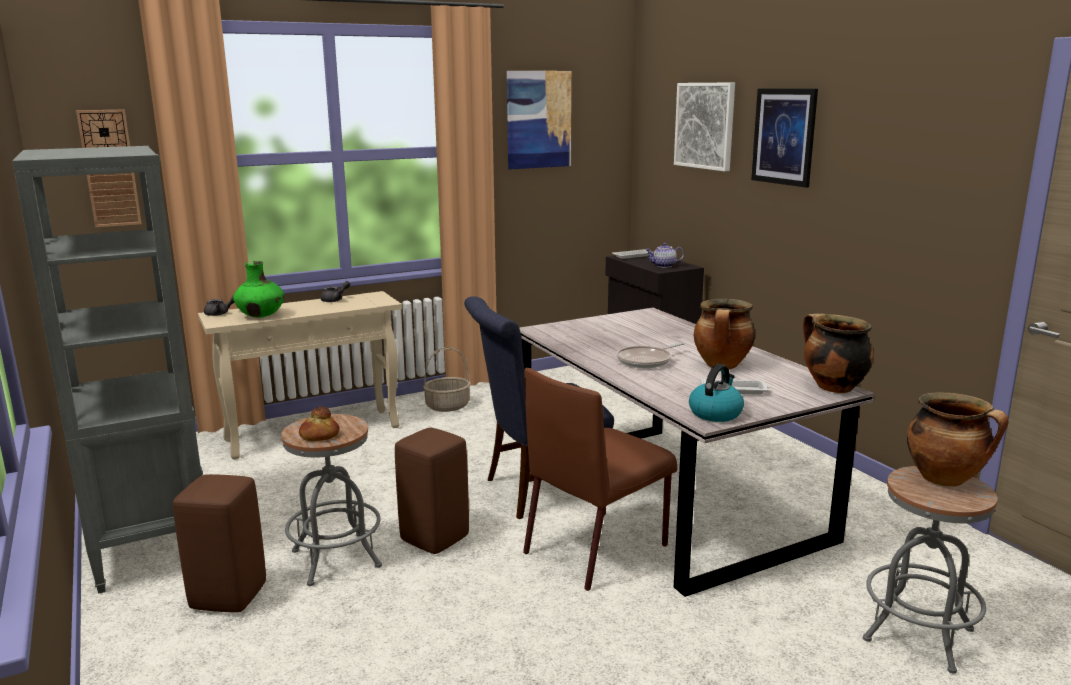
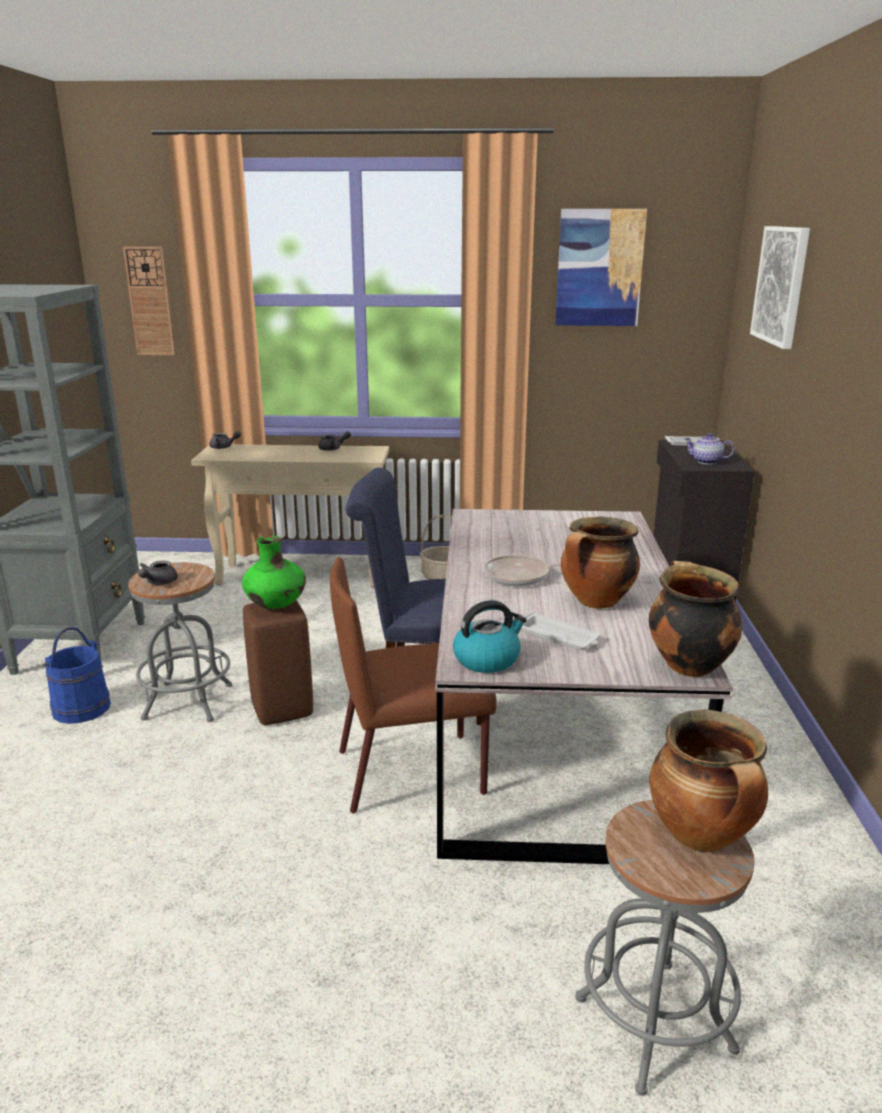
camera: 30 degrees right, 5 degrees up
(228, 596) = (81, 708): brown stool -> blue bucket
(261, 316) = (249, 455): green vase -> green vase (276, 605)
(319, 436) = (158, 582): bread -> grey teapot
(784, 136) = (837, 308): picture -> none

